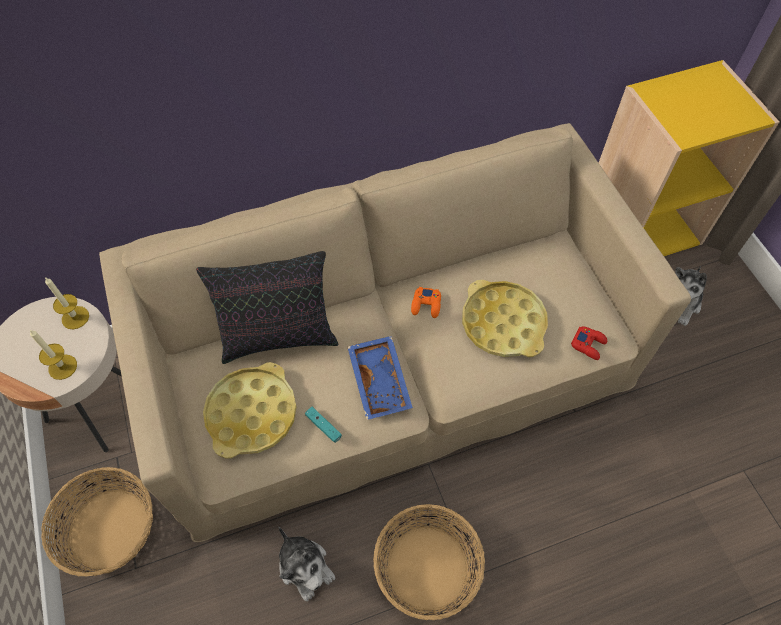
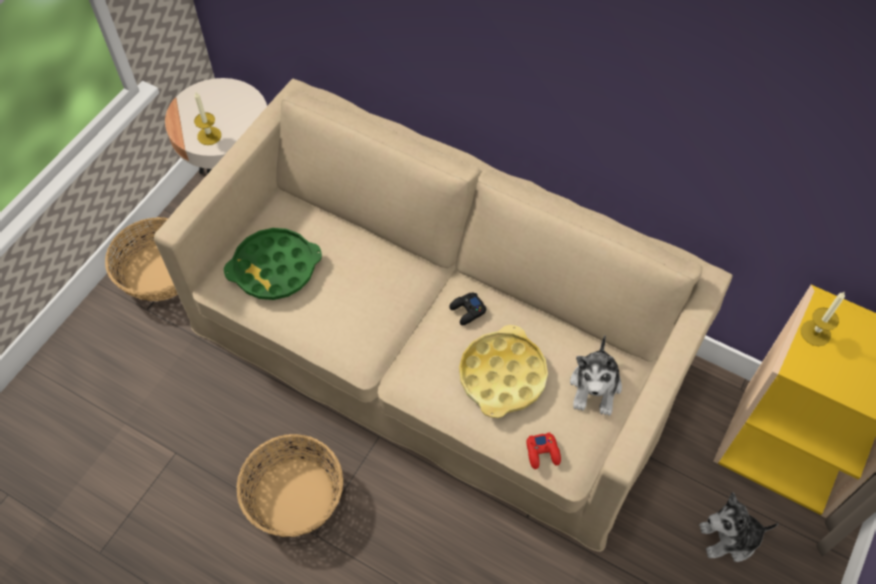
camera: 50 degrees right, 0 degrees up
(75, 317) = (249, 111): candle -> candle (815, 333)
(252, 413) = (274, 268): yellow tray -> green tray
(279, 339) = (347, 239): black pillow -> none
(305, 567) = (229, 412): plush toy -> plush toy (595, 387)
(323, 426) = (303, 319): turquoise game controller -> none
(381, 381) = (372, 328): blue tray -> none
(426, 305) = (467, 311): orange game controller -> black game controller

